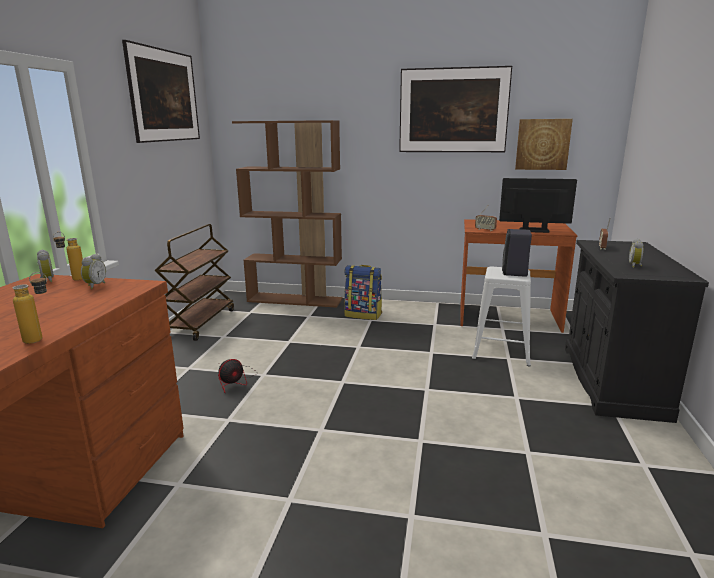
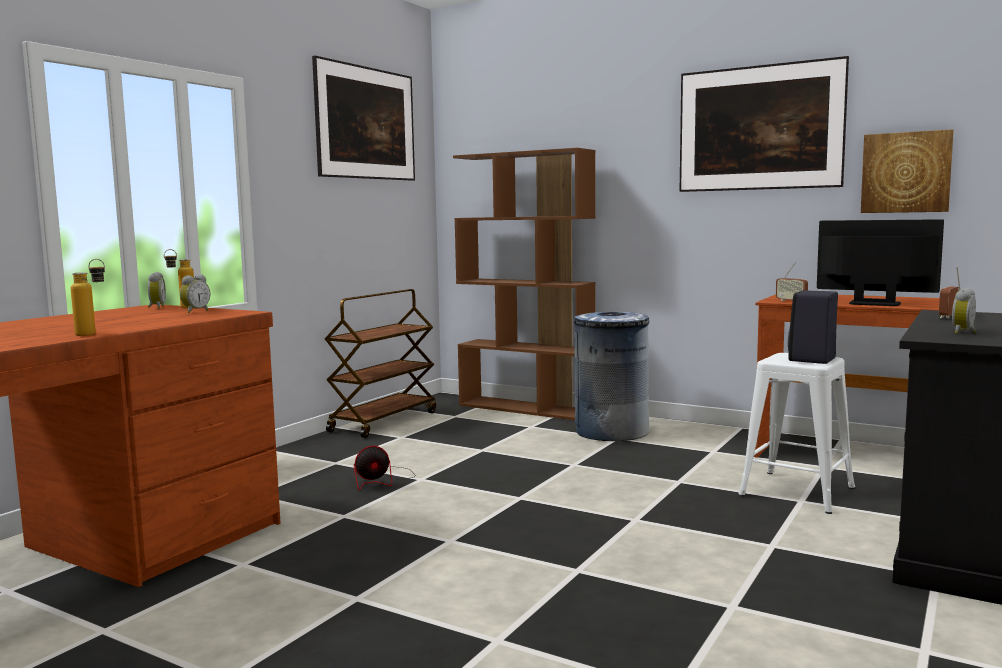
camera: 20 degrees right, 10 degrees down
(363, 315) = (611, 432): backpack -> grey trash can

